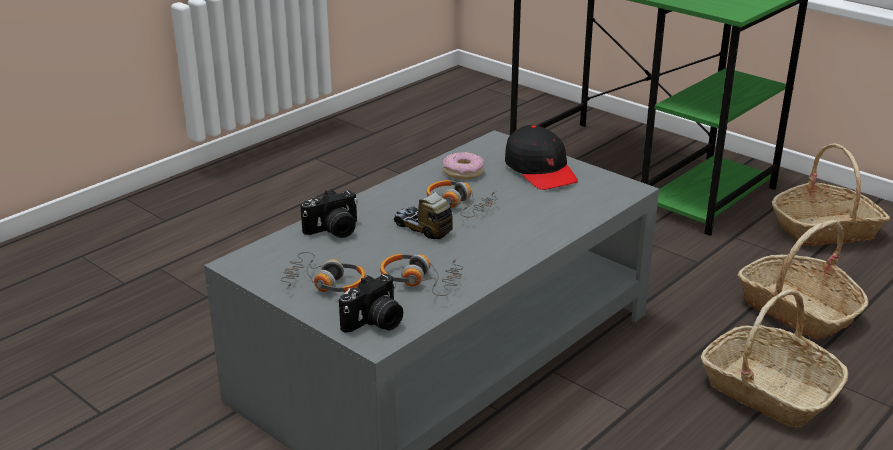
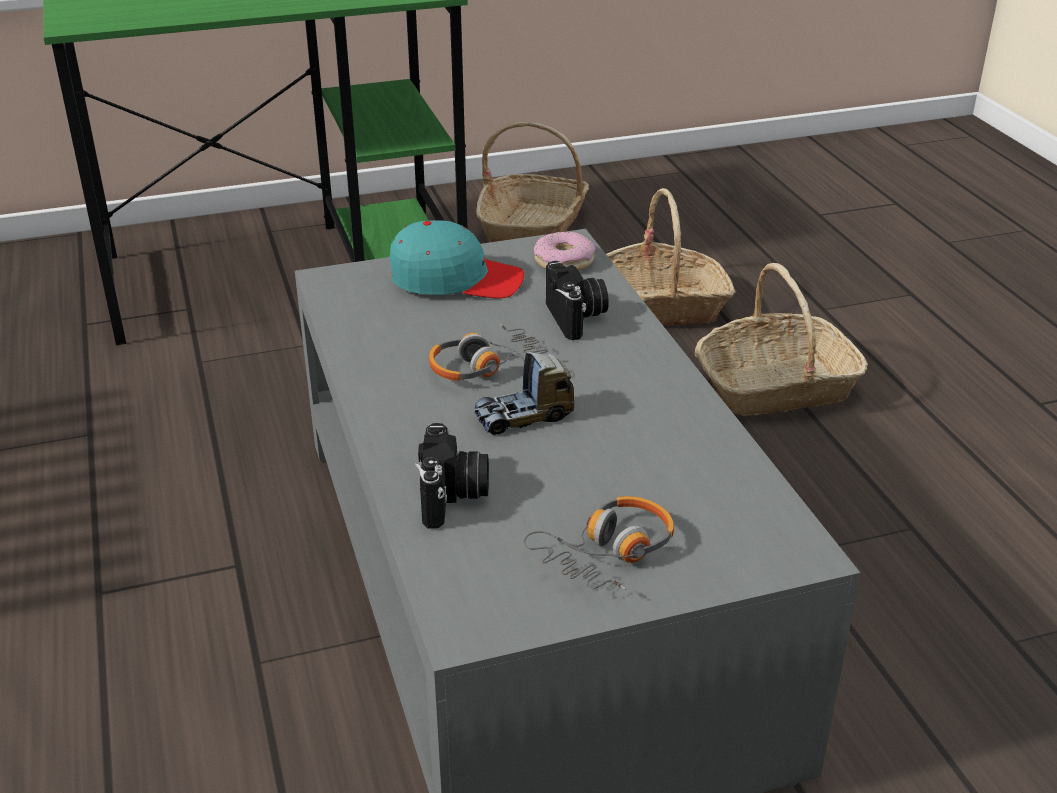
camera: 60 degrees left, 5 degrees up
(375, 323) = (755, 539): camera -> camera (577, 318)
(421, 281) = (671, 465): headphones -> none
(463, 172) = (393, 333): donut -> donut (564, 261)
(540, 170) = (455, 279): black cap -> turquoise cap

